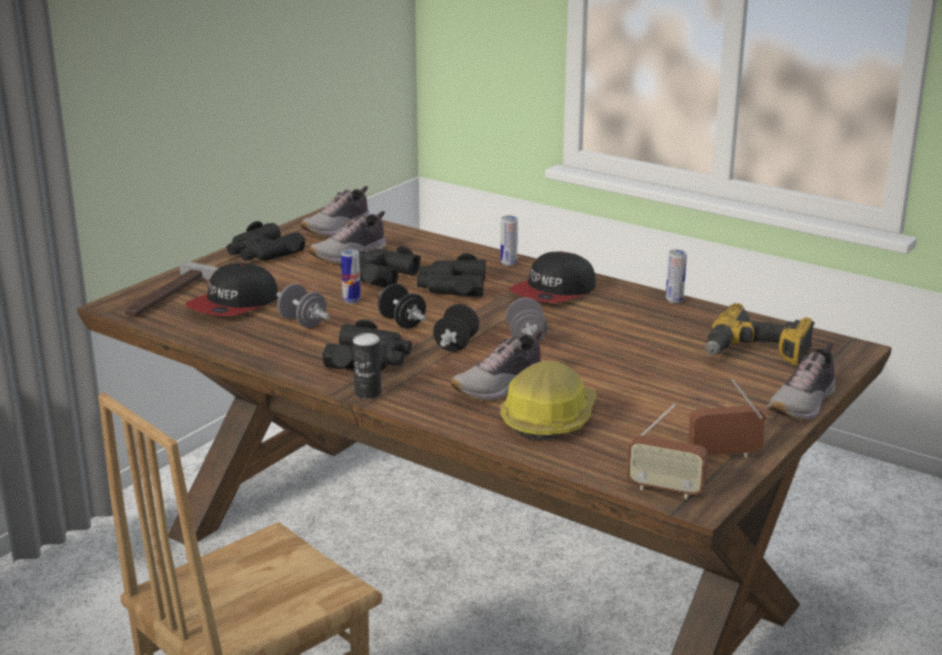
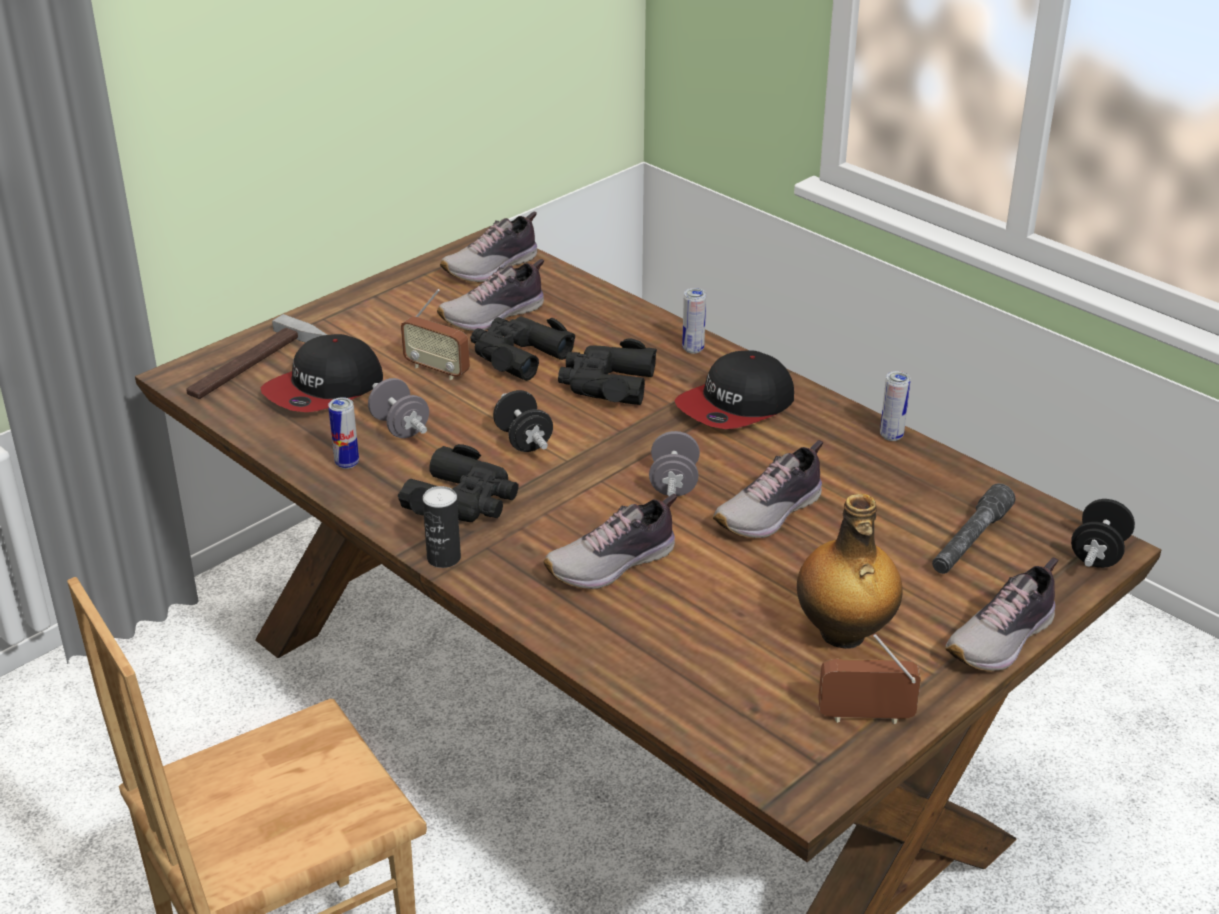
camera: 10 degrees right, 10 degrees up
(263, 253) = (386, 303): black binoculars -> none
(351, 301) = (471, 396): can -> can (347, 463)
(456, 345) = (580, 486): black dumbbell -> black dumbbell (1098, 553)
(548, 418) = (657, 627): hard hat -> none
(605, 349) = (771, 513): none -> shoe
(665, 490) = (768, 767): radio -> radio (437, 370)
(688, 411) = (843, 634): none -> bottle
(756, 353) = (970, 541): power drill -> grey flashlight

